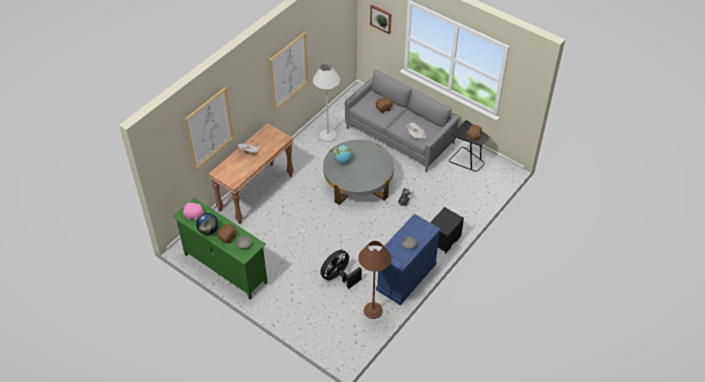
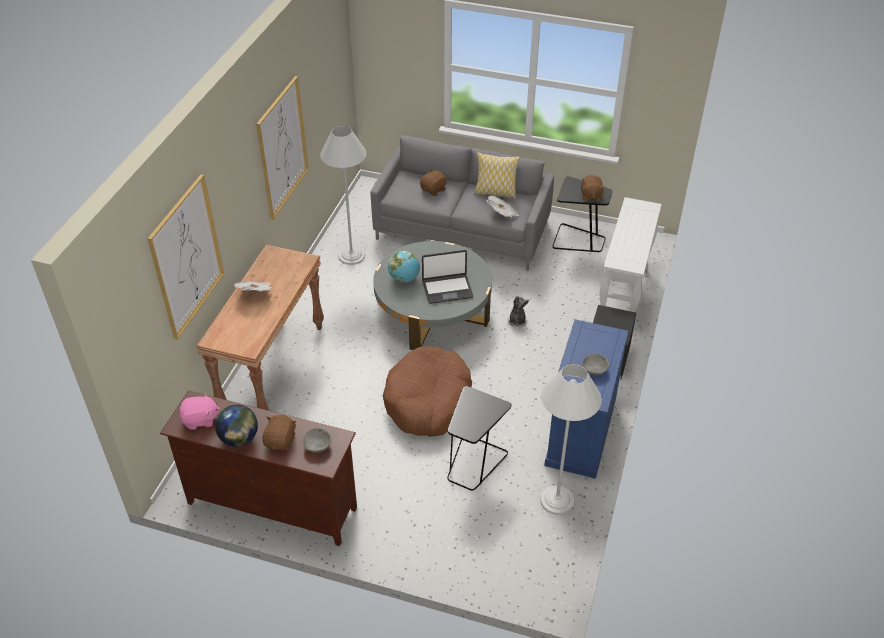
camera: 20 degrees left, 5 degrees down
(225, 268) = (271, 506): green tv stand -> brown tv stand
(330, 235) = (428, 401): none -> brown dog bed
(339, 277) = (474, 462): black fan -> black side table
(363, 173) = (447, 289): none -> laptop
(373, 310) = (557, 500): brown floor lamp -> white floor lamp
(381, 18) = (397, 48): picture -> none
(419, 120) = (495, 193): none -> pillow
(475, 203) = (623, 295): none -> white console table

